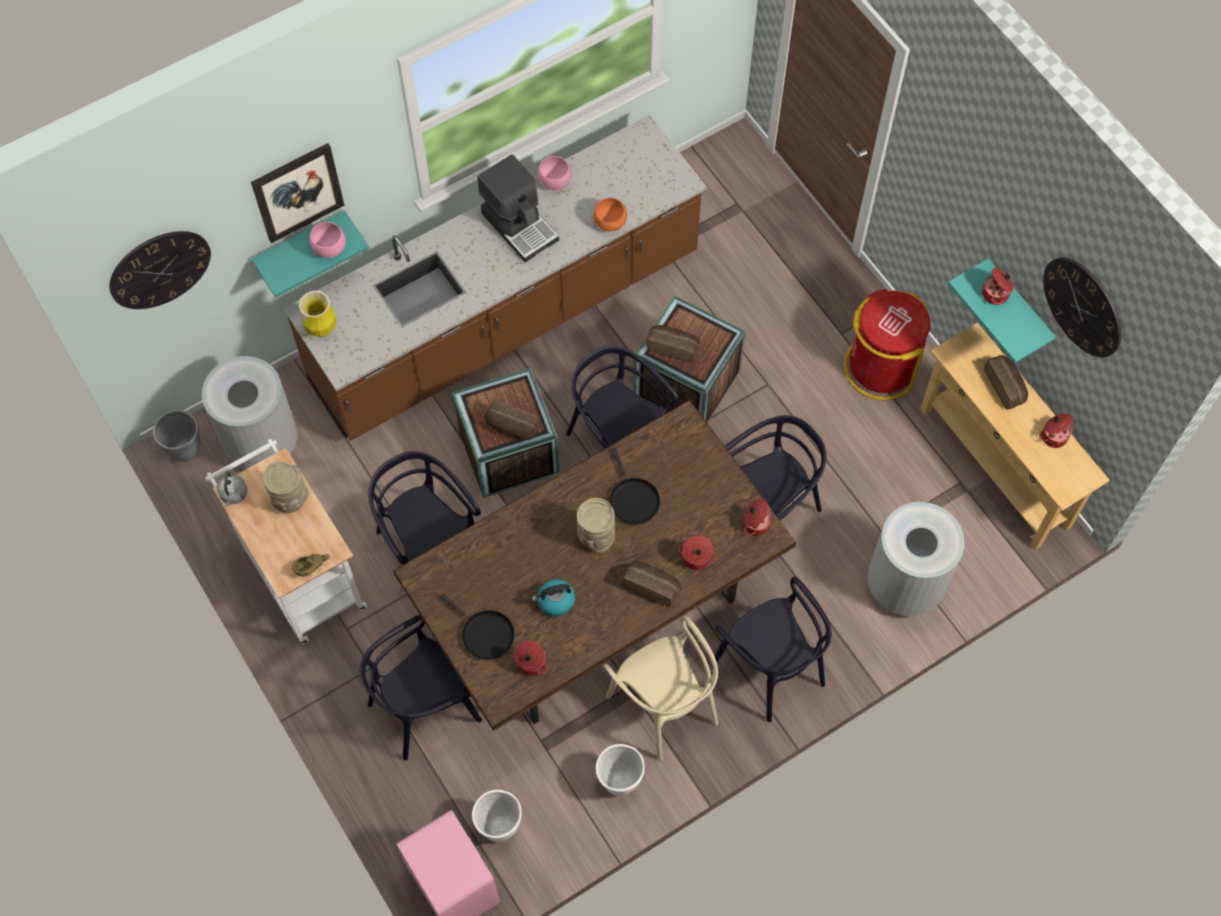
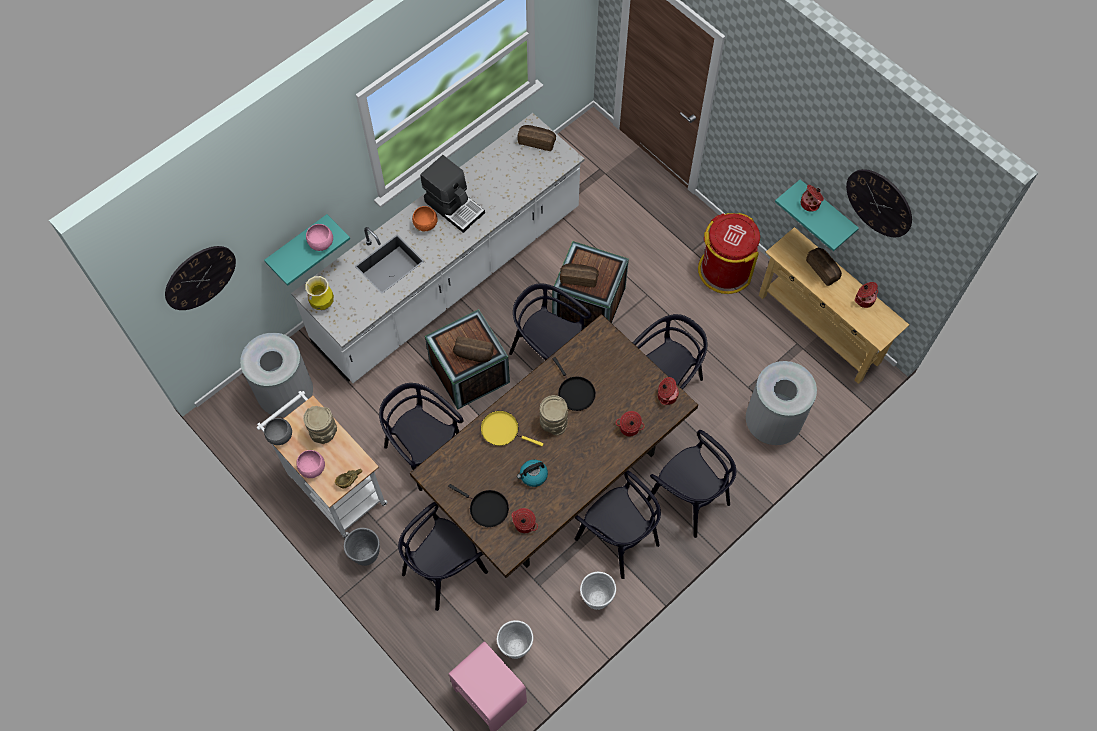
camera: 10 degrees left, 0 degrees up
(185, 450) = (230, 410): grey planter -> grey planter (366, 555)
(233, 495) = (281, 436): grey kettle -> grey bowl
(297, 192) = (293, 205): picture -> none
(506, 318) = (449, 276): brown counter -> white counter
(526, 534) = (502, 430): none -> yellow frying pan
(554, 182) = (473, 171): pink bowl -> pink bowl (312, 469)
(611, 223) = (520, 195): orange bowl -> orange bowl (426, 225)
(652, 586) = (601, 453): bread -> bread (537, 141)
(664, 706) = (618, 539): beige chair -> black chair

